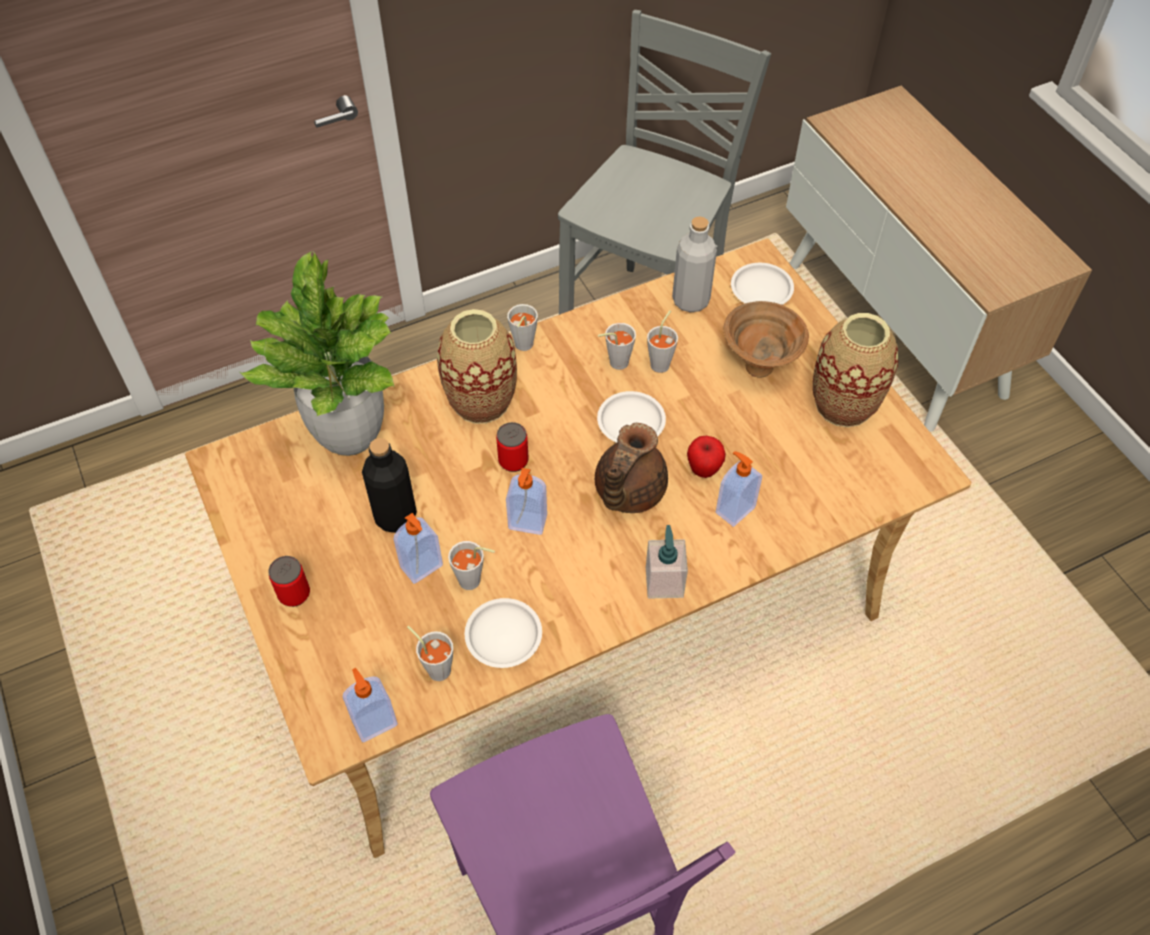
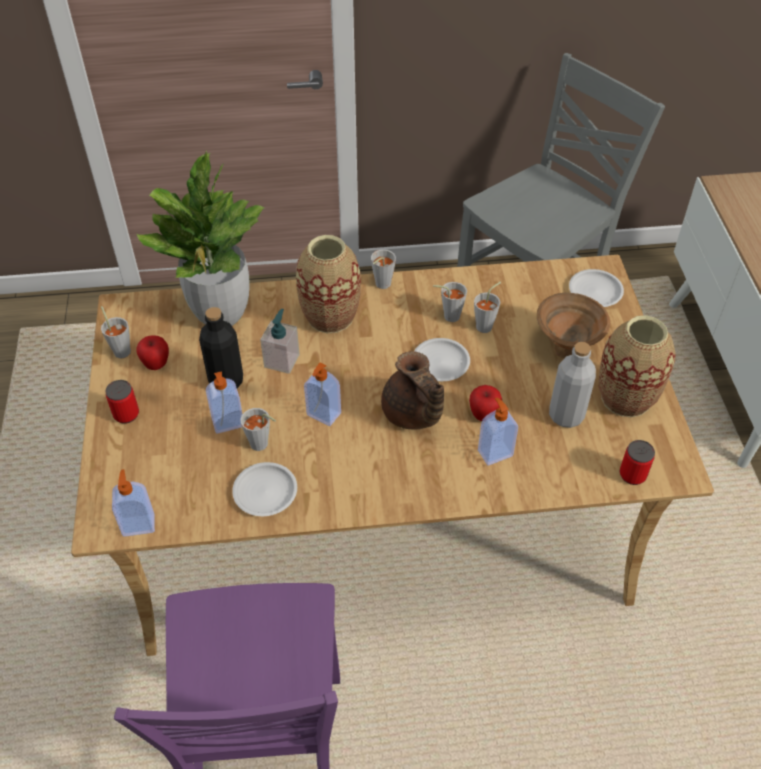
camera: 20 degrees right, 5 degrees down
(301, 521) = (156, 364): none -> apple
(435, 667) = (203, 499): grey cup -> grey cup (121, 349)
(513, 461) = (334, 366): can -> can (632, 474)
(627, 492) = (413, 414): brown teapot -> brown teapot turned 75 degrees counterclockwise
(664, 582) = (411, 491): soap dispenser -> soap dispenser (282, 360)
(690, 300) = (532, 285): grey bottle -> grey bottle (566, 415)

